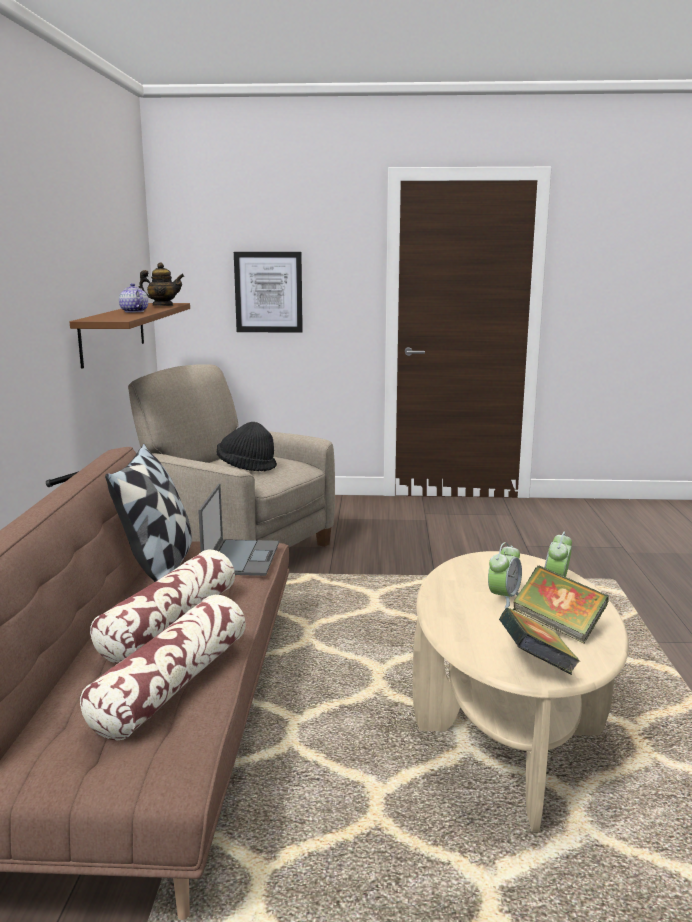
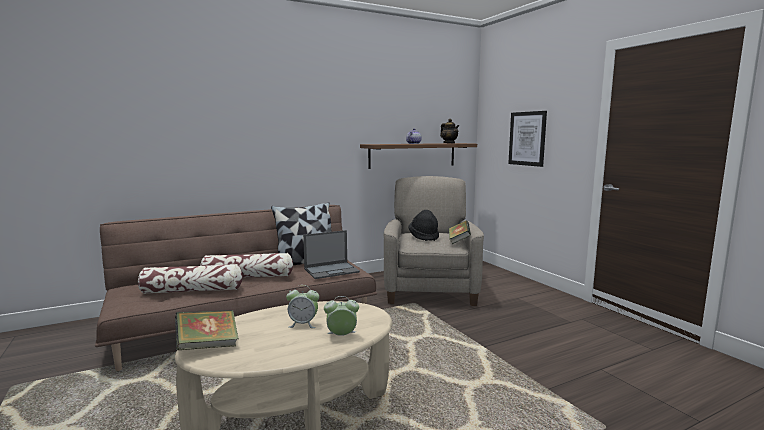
camera: 60 degrees right, 5 degrees down
(558, 626) = (269, 345): book -> book (459, 241)

